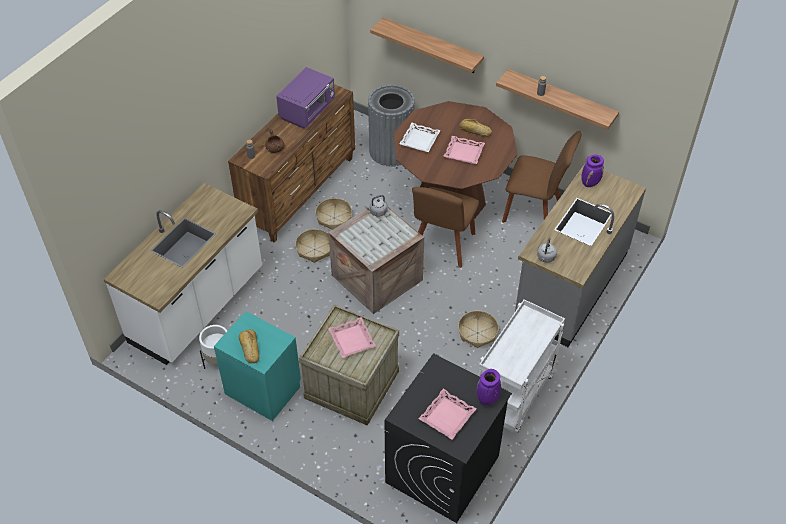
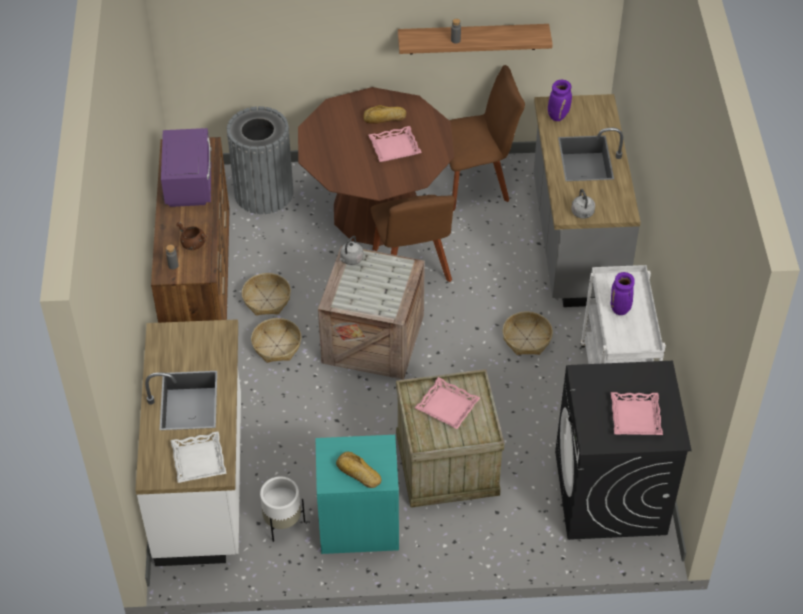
camera: 35 degrees left, 0 degrees up
(420, 140) = (336, 157): white tray -> white tray (199, 460)
(432, 46) = (287, 41): shelf -> none
(487, 400) = (657, 379): purple vase -> purple vase (620, 309)

